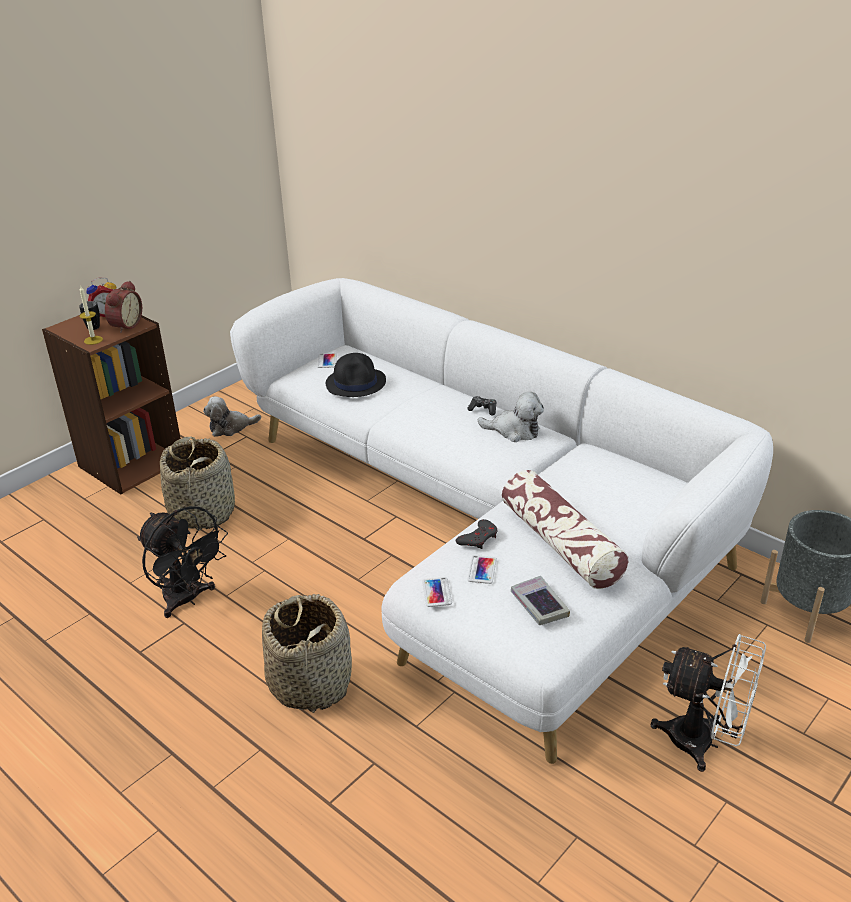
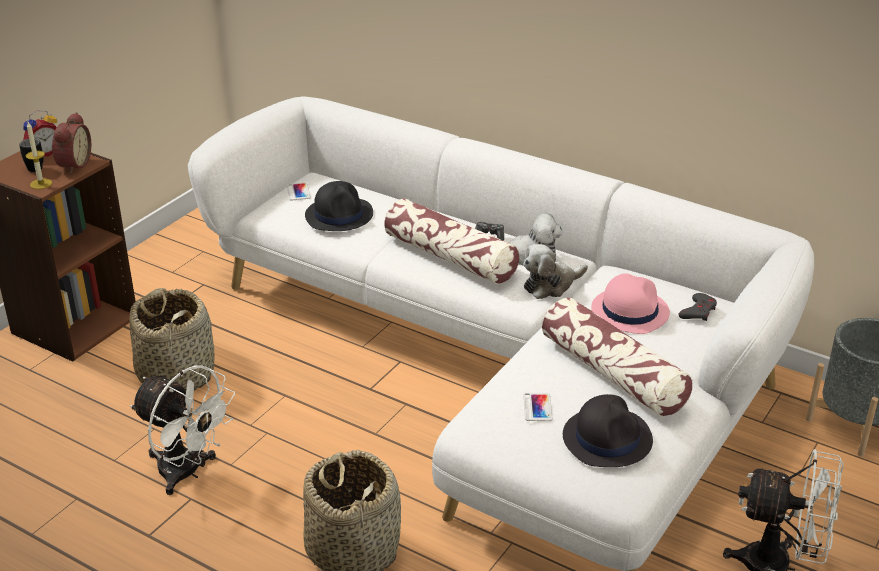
camera: 10 degrees left, 0 degrees up
(187, 600) = (187, 473): black fan -> white fan
(230, 427) = (182, 275): plush toy -> plush toy (551, 285)
(436, 592) = (495, 435): phone -> none
(443, 426) = (450, 257): none -> pillow
(478, 538) = (524, 374): grey game controller -> grey game controller (698, 311)
(539, 605) = (607, 438): book -> black hat
(592, 487) = (629, 311): none -> pink hat

